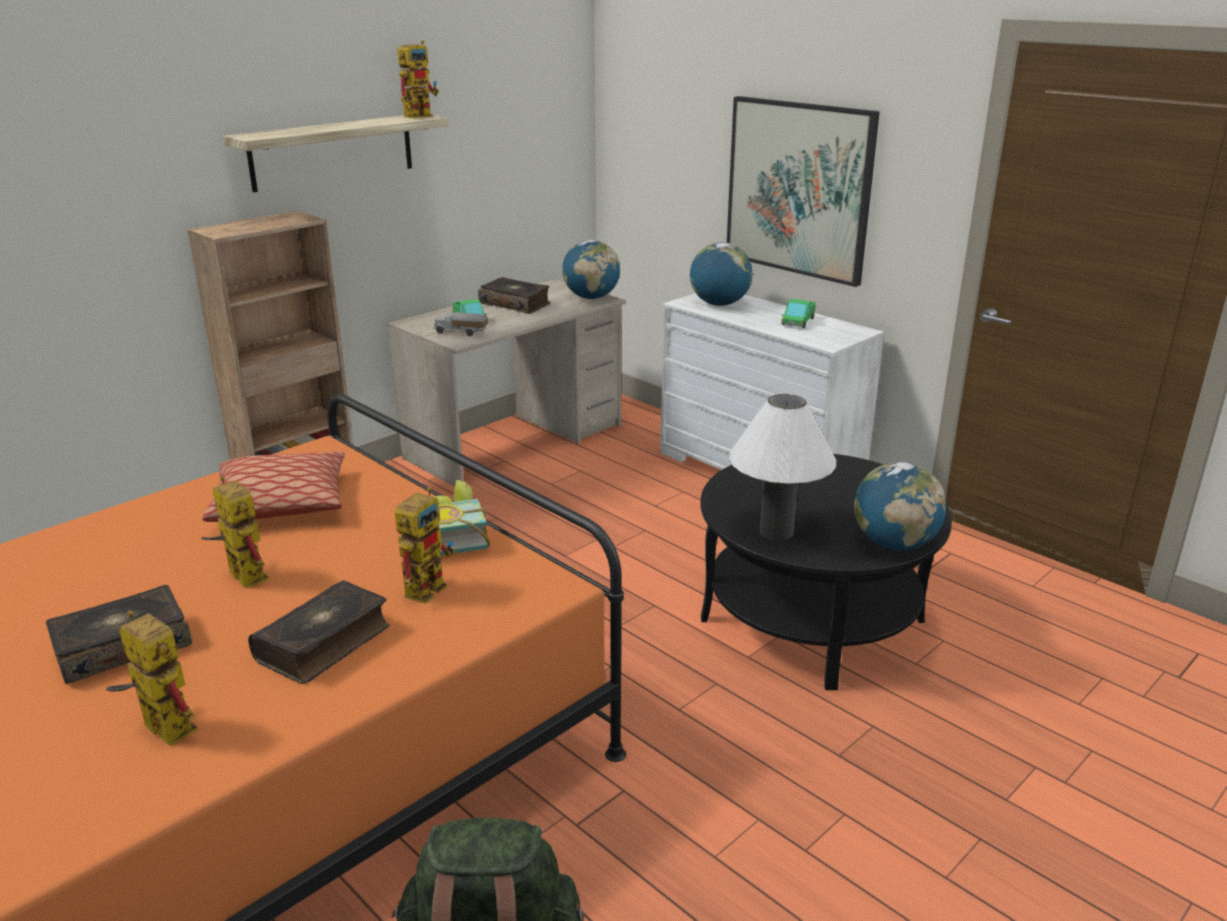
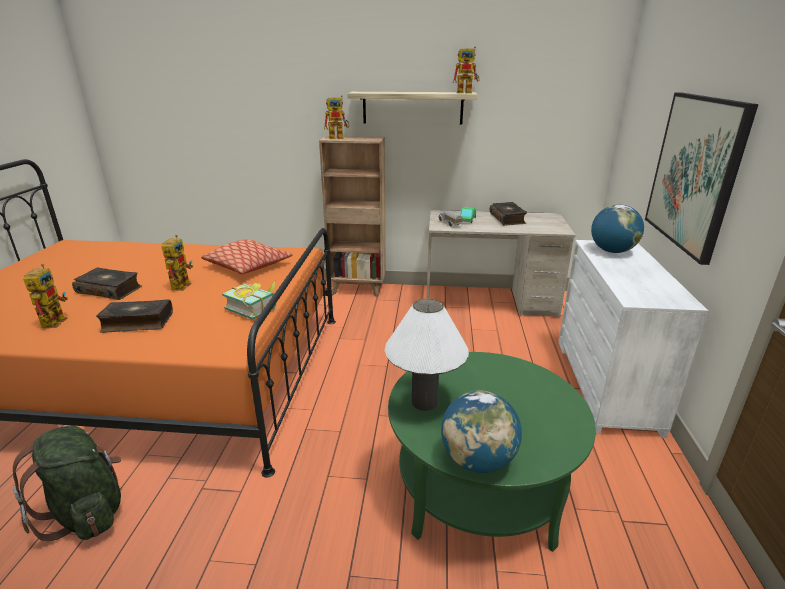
camera: 50 degrees right, 0 degrees up
(428, 585) = (207, 322): toy robot -> toy robot (339, 137)
(591, 297) = (557, 227): globe -> none
(798, 321) = (645, 279): toy truck -> none
(812, 619) = (479, 488): black coffee table -> green coffee table

